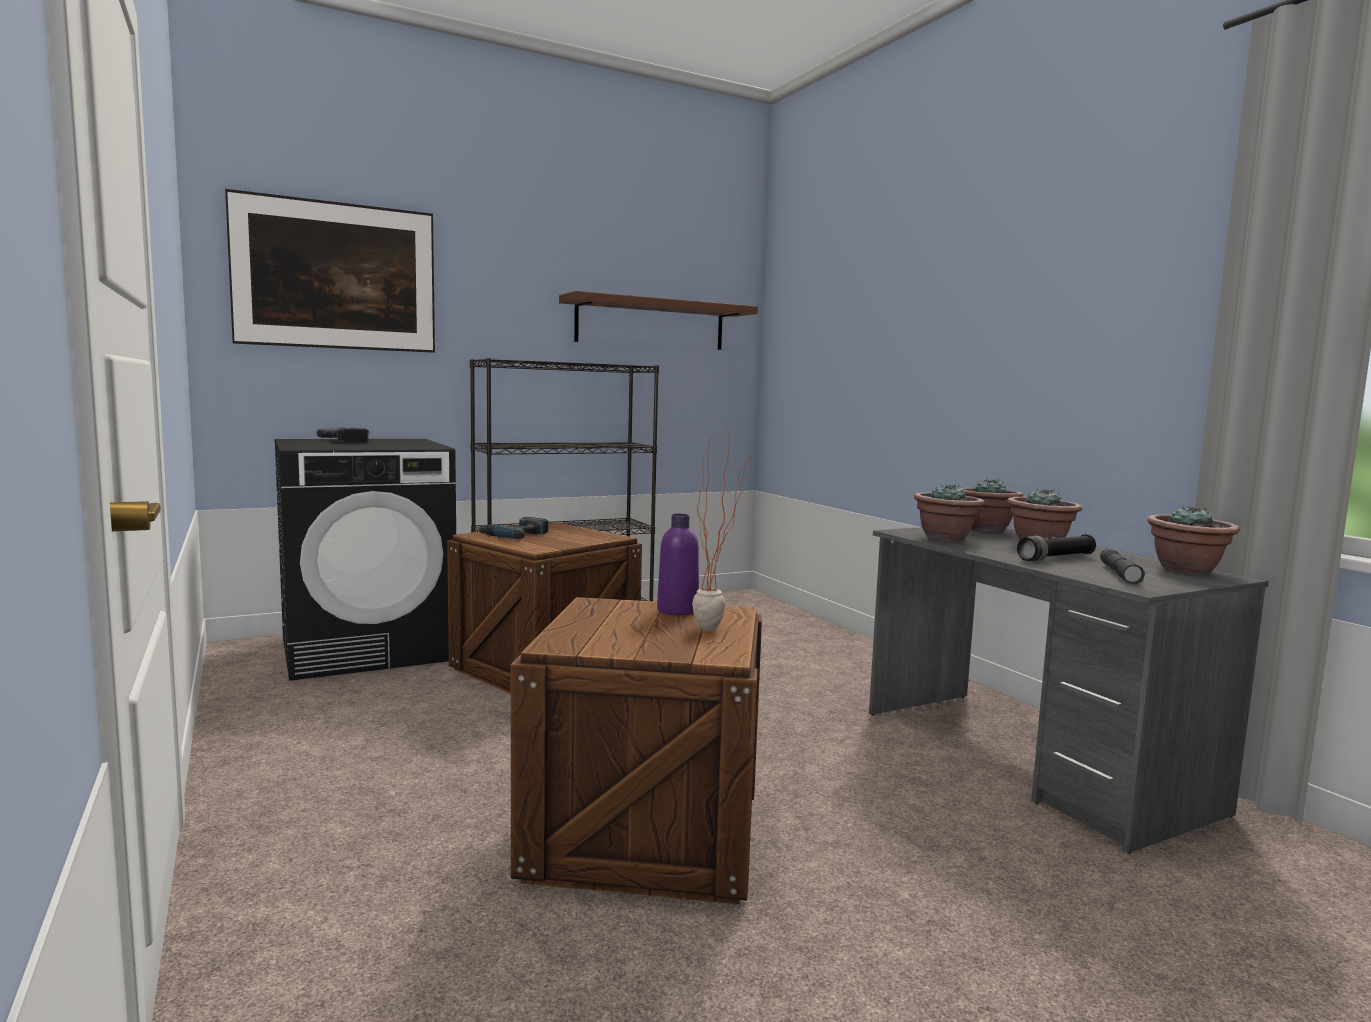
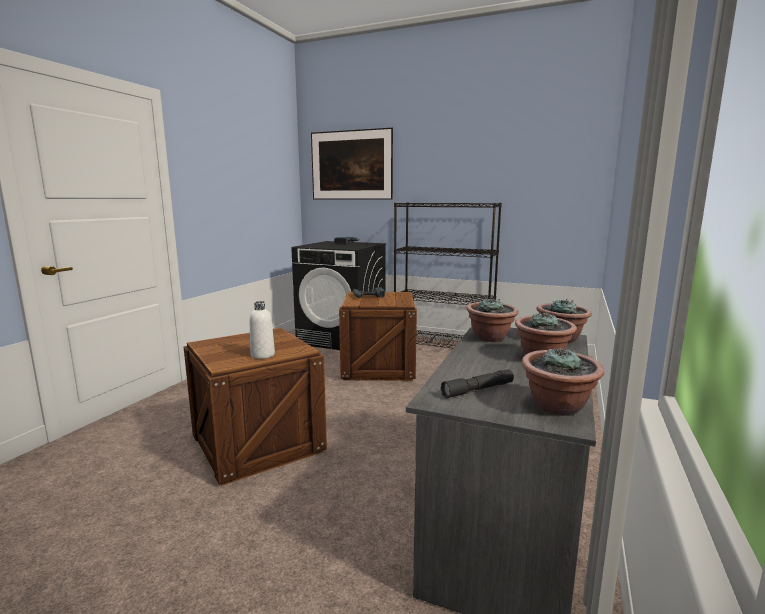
camera: 50 degrees right, 5 degrees up
(651, 324) = (519, 174): brown shelf -> none
(677, 610) = (285, 343): purple bottle -> none
(718, 630) = (262, 355): potted plant -> white bottle
(1056, 558) = (493, 368): black flashlight -> none

